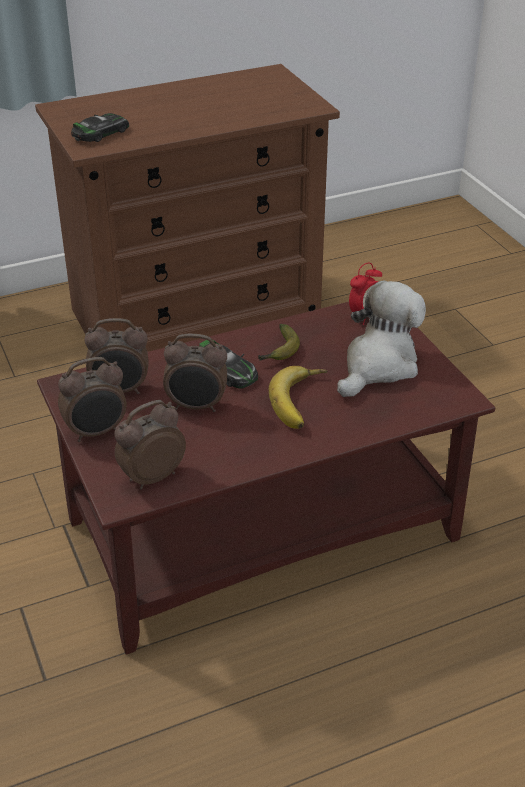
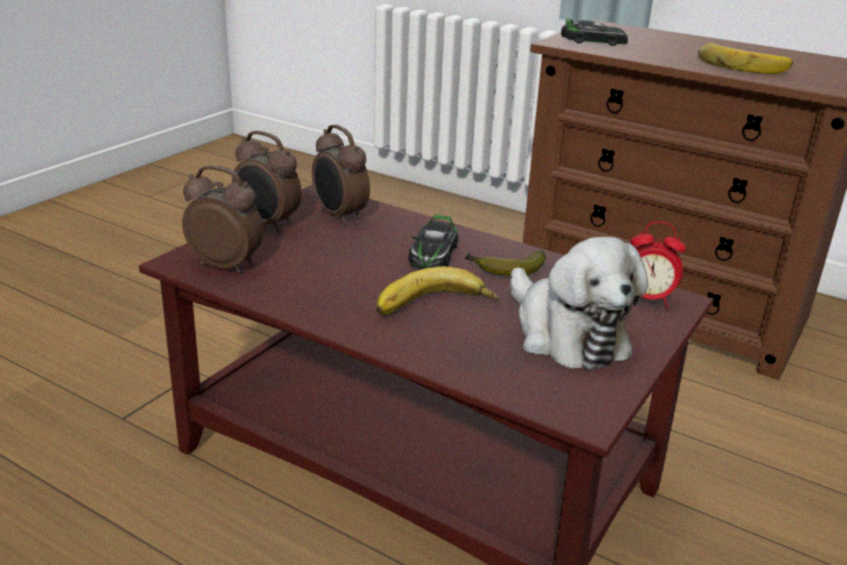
camera: 55 degrees right, 10 degrees down
(197, 406) = (357, 255): alarm clock -> none
(225, 109) = (743, 64): none -> banana
(378, 365) = (566, 334): plush toy -> plush toy turned 60 degrees clockwise

